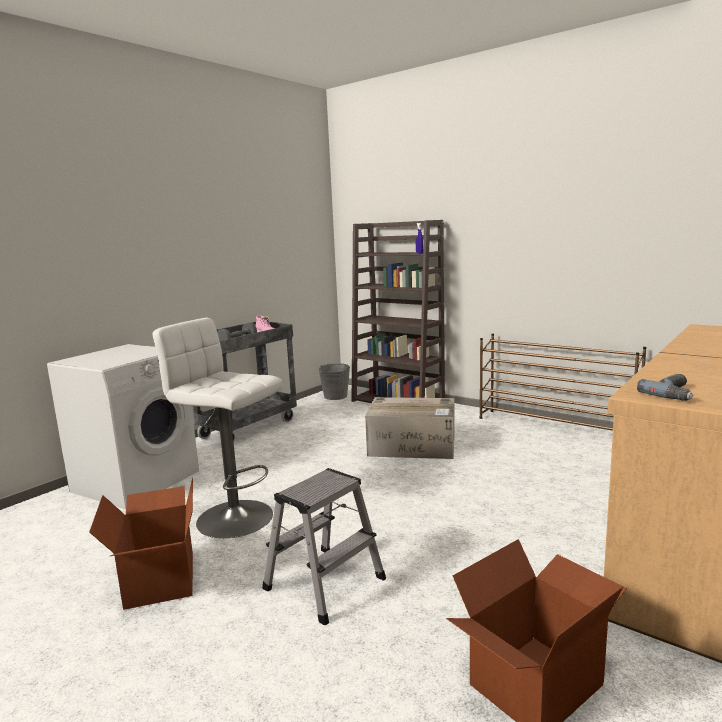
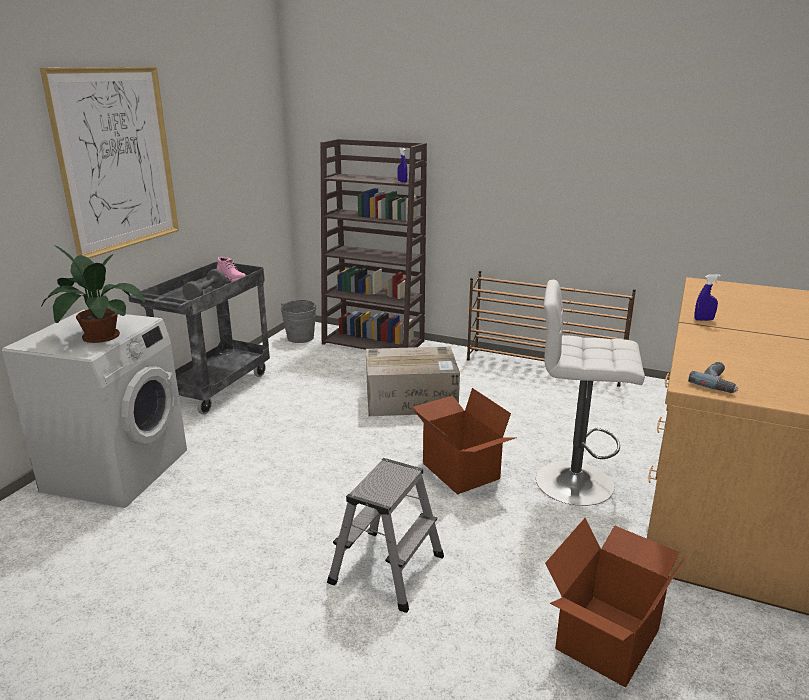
camera: 15 degrees left, 10 degrees up
(121, 357) = (97, 336): none -> potted plant
(158, 580) = (211, 588): cardboard box -> cardboard box (459, 471)
(169, 227) = (116, 160): none -> picture
(235, 518) = (259, 506): white stool -> white stool (573, 482)
(689, 351) = (703, 320): none -> blue spray bottle

